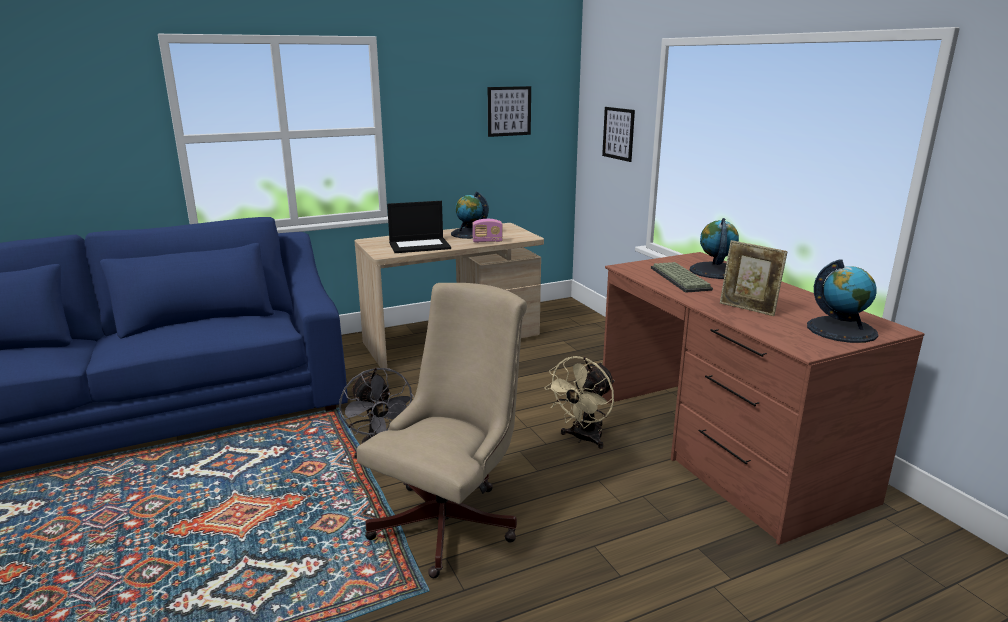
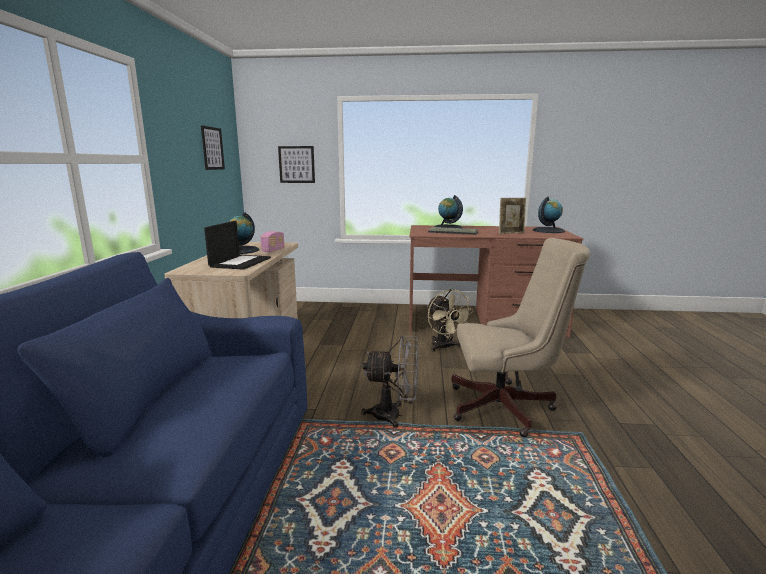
camera: 60 degrees left, 5 degrees down
(451, 520) = (507, 407): beige office chair -> beige office chair turned 120 degrees clockwise

